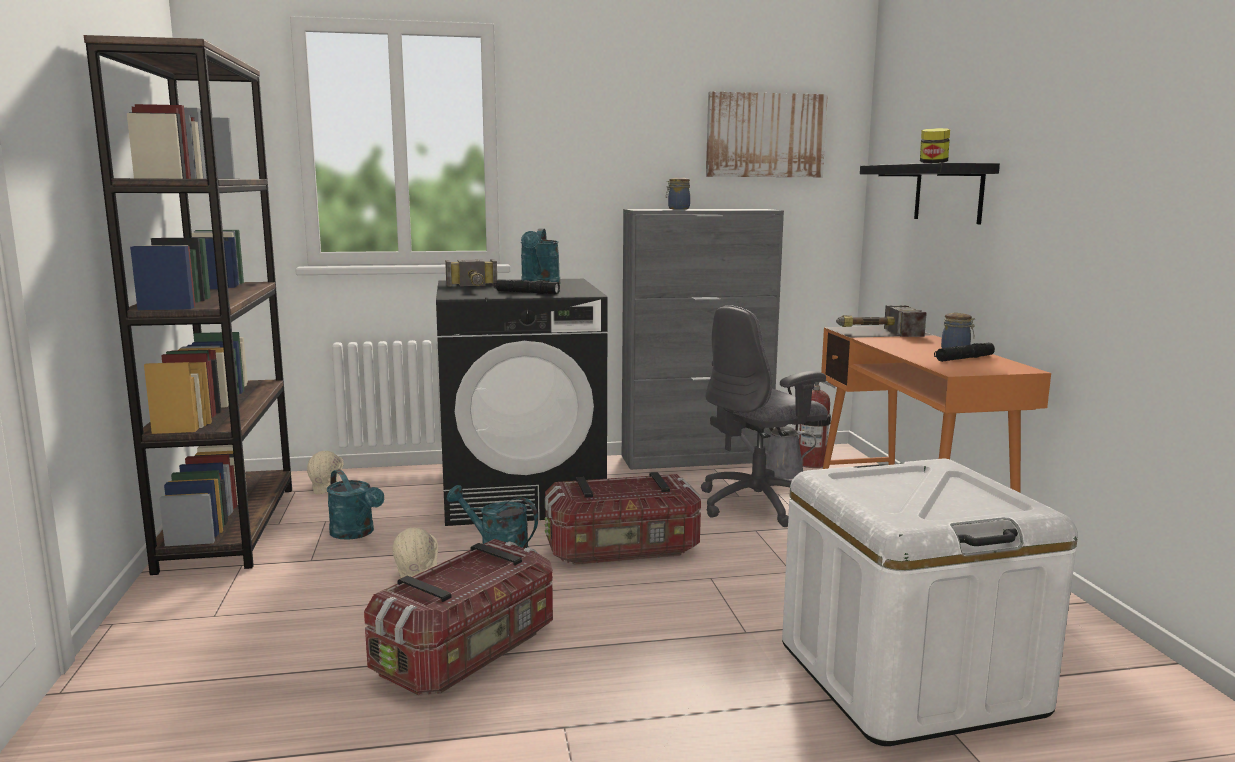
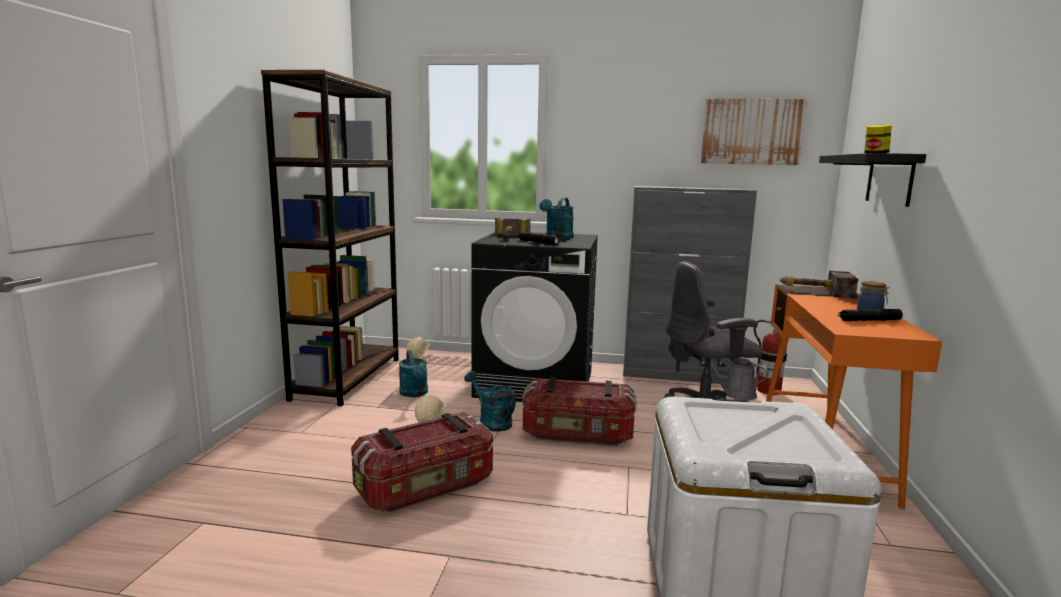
camera: 20 degrees right, 0 degrees up
(677, 208) = (674, 187): jar -> none

